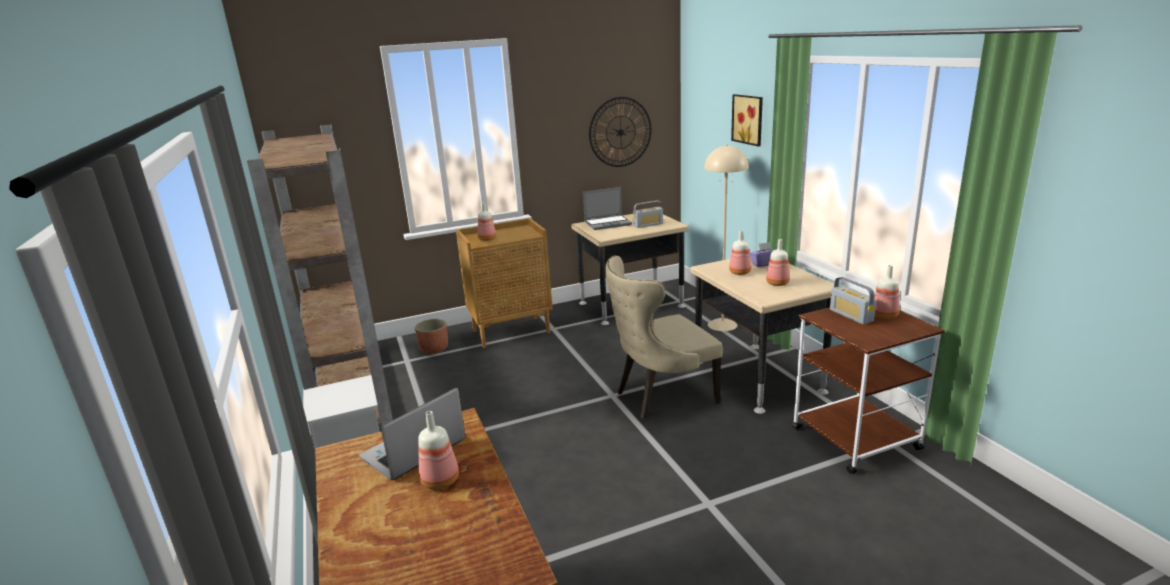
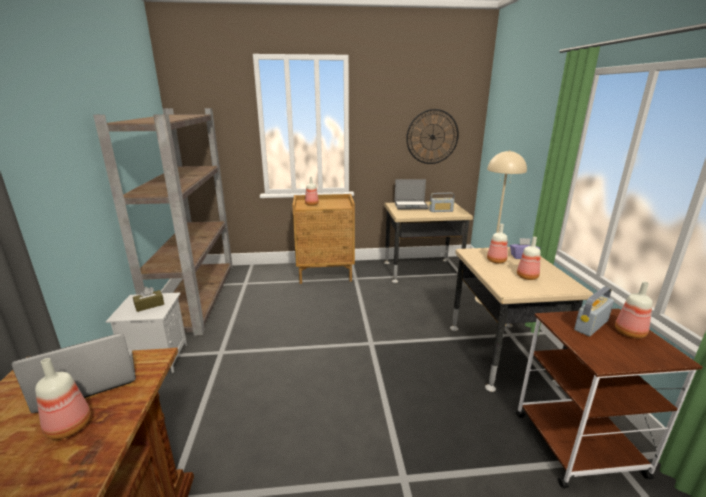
camera: 15 degrees right, 0 degrees up
(345, 395) = (149, 305): none -> brown tissue box
(434, 349) = (267, 278): planter -> none
(661, 396) = (410, 353): beige chair -> none
(749, 119) = (534, 131): picture -> none
(851, 315) = (591, 325): radio -> radio turned 60 degrees clockwise

